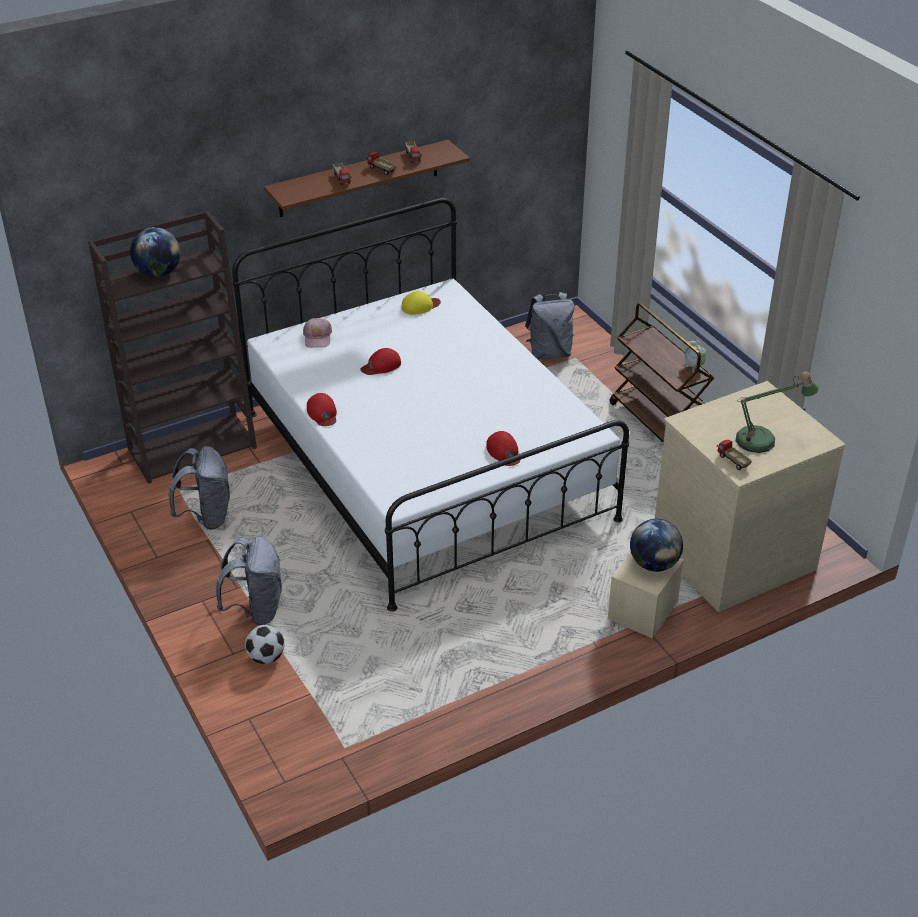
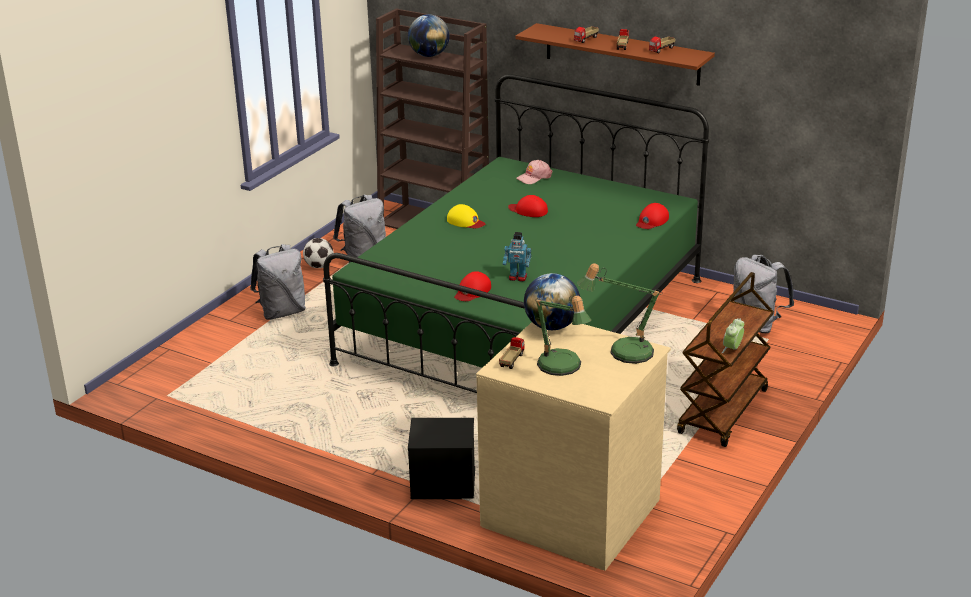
camera: 60 degrees right, 10 degrees down
(266, 657) = (235, 333): football -> football (319, 266)
(322, 413) = (438, 209): red cap -> red cap (651, 221)
(420, 306) = (633, 199): yellow cap -> yellow cap (465, 221)
(426, 465) = (523, 320): white bed -> green bed
(502, 419) = (517, 277): none -> toy robot
(643, 611) = (442, 483): beige storage box -> black storage box
(654, 564) = (449, 434): globe -> globe (552, 326)
(758, 403) = (623, 351): none -> table lamp

